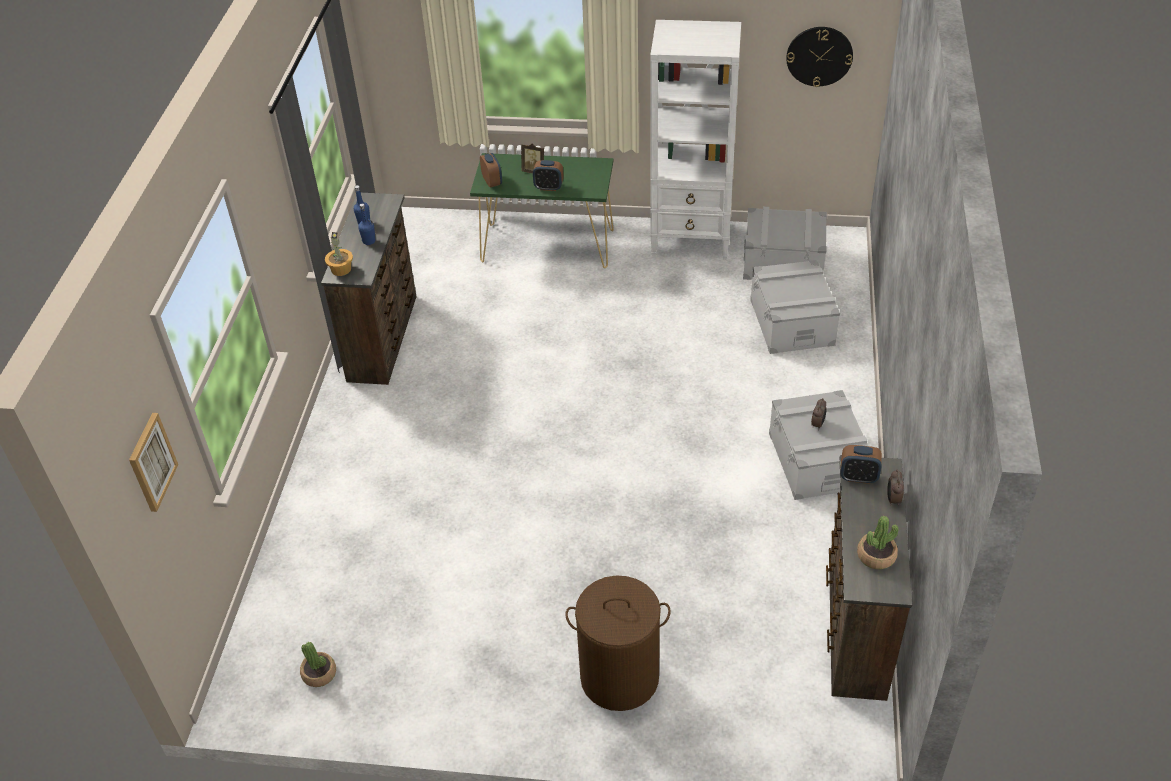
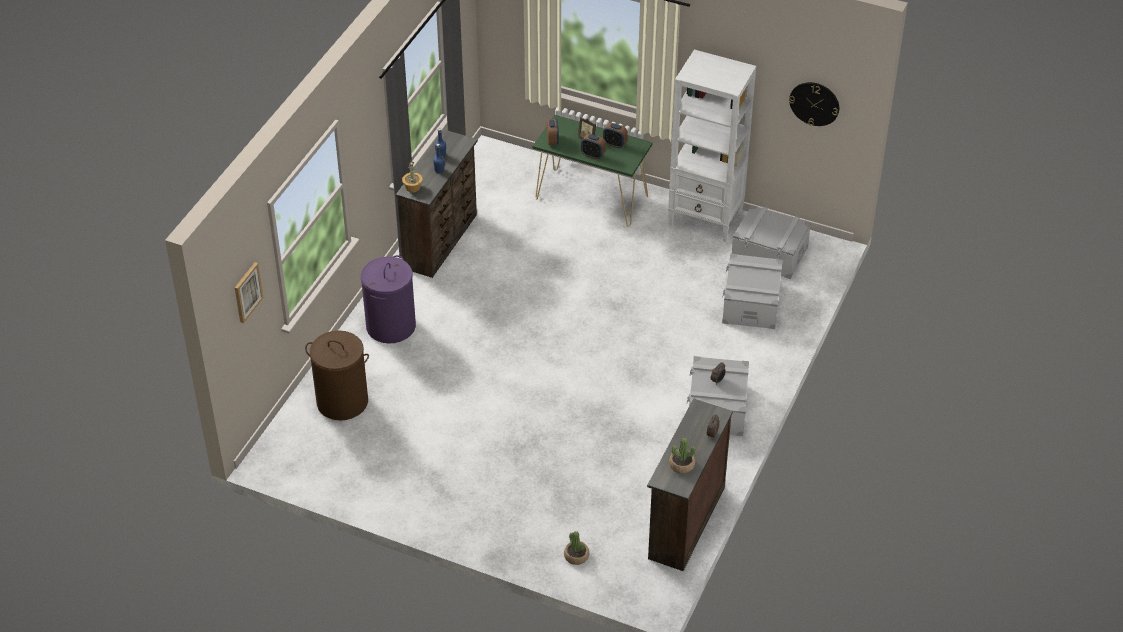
camera: 15 degrees right, 0 degrees up
(319, 673) = (322, 459): potted plant -> potted plant (576, 556)
(355, 459) = (391, 326): none -> purple laundry basket
(620, 677) = (514, 511): brown laundry basket -> brown laundry basket (342, 401)
(858, 477) = (697, 415): alarm clock -> alarm clock (614, 144)

